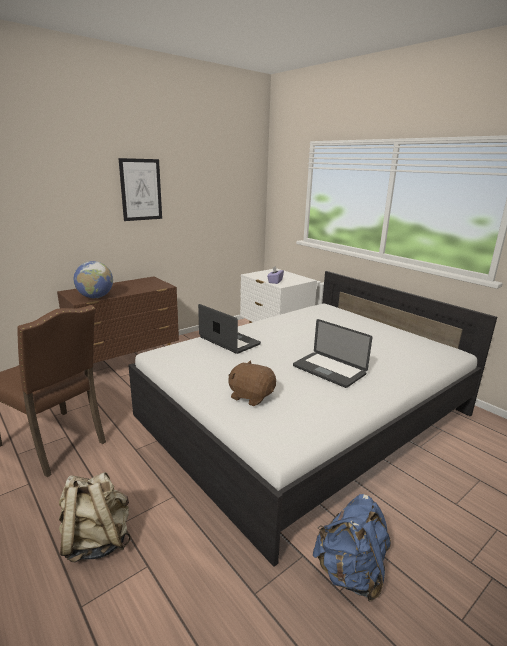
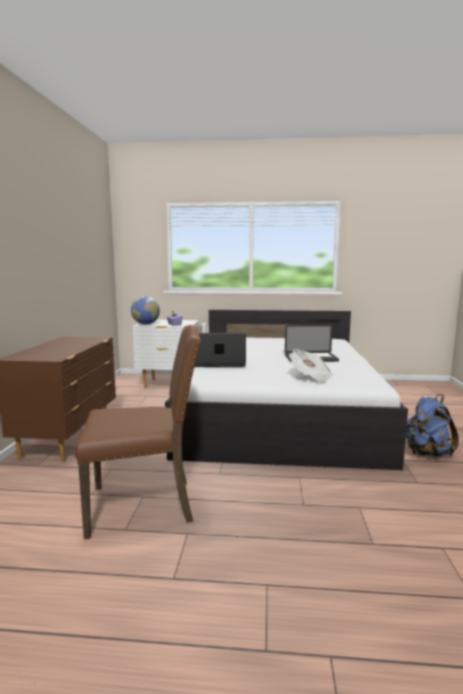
camera: 45 degrees left, 10 degrees down
(95, 297) = (62, 354): globe -> globe (145, 324)
(97, 540) = (310, 519): beige backpack -> none
(141, 190) = (45, 238): picture -> none
(251, 396) = (311, 377): brown plush toy -> newspaper

